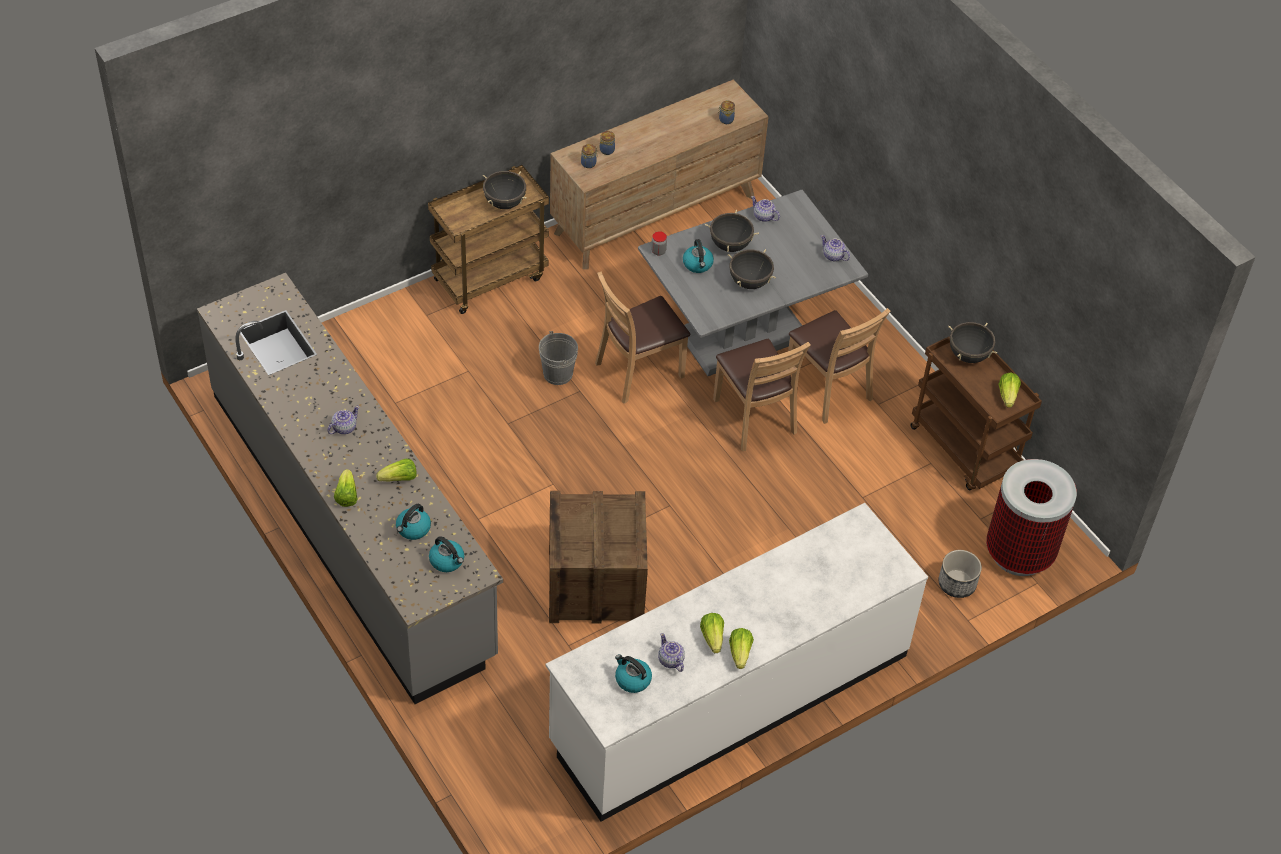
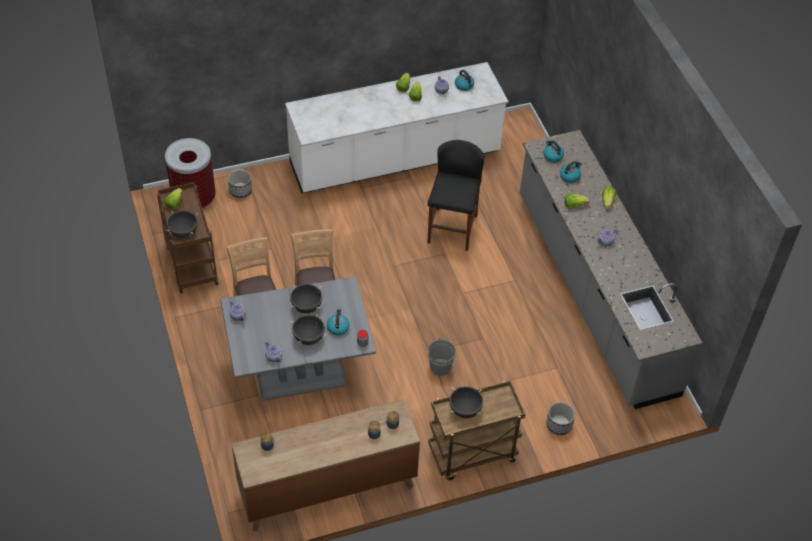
camera: 165 degrees left, 0 degrees up
(383, 331) = (559, 425): none -> planter
(595, 585) = (452, 229): crate -> black stool
(638, 371) = (383, 358): brown chair -> none

